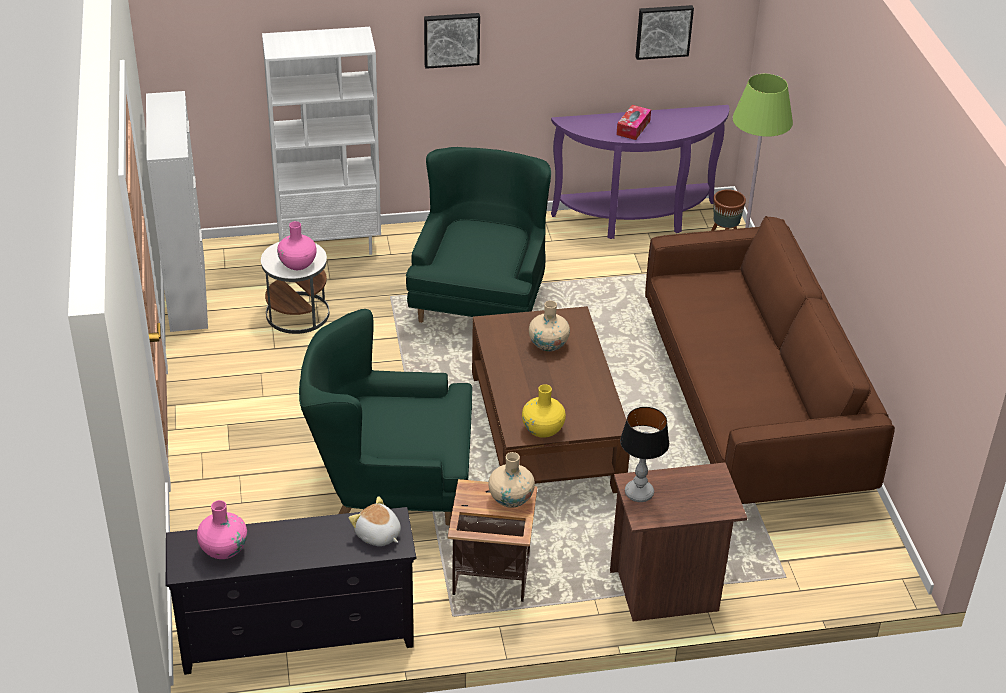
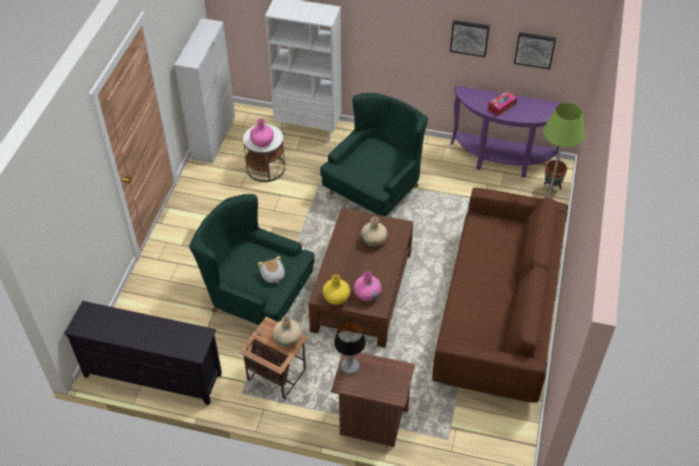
camera: 25 degrees right, 10 degrees up
(224, 549) = (105, 321): pink vase -> pink vase (367, 294)
(377, 535) = (189, 342): plush toy -> plush toy (272, 275)
(451, 39) = (393, 24): picture -> picture (469, 37)

